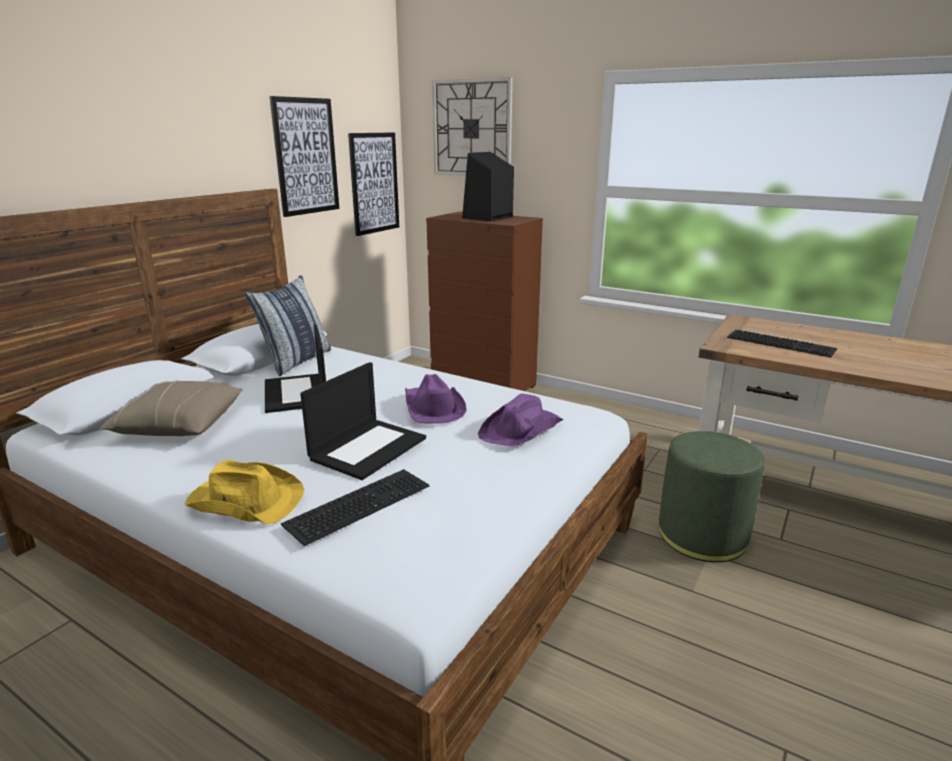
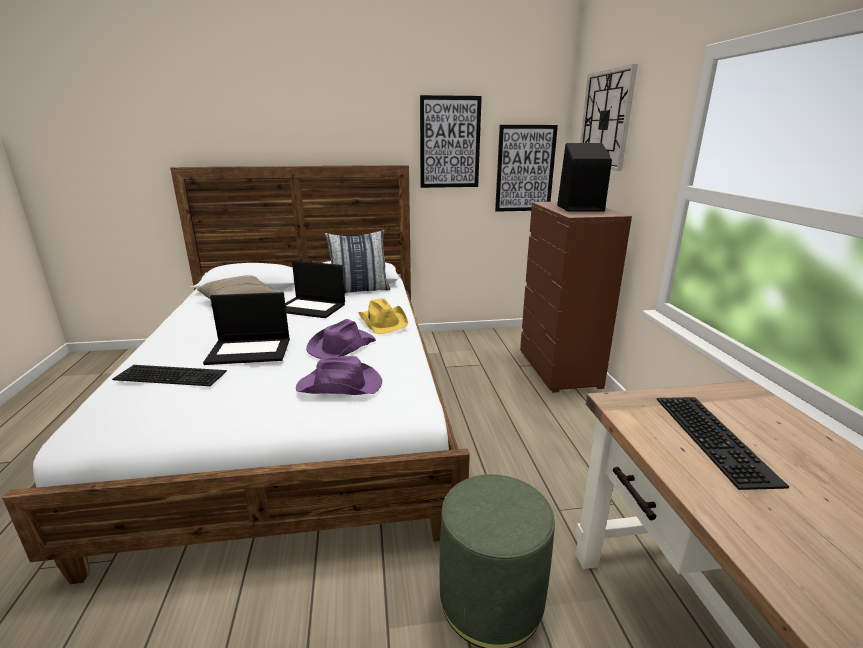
camera: 50 degrees right, 0 degrees up
(245, 500) = (162, 348): yellow hat -> yellow hat (383, 322)
(296, 393) = (311, 307): laptop -> laptop turned 105 degrees counterclockwise

